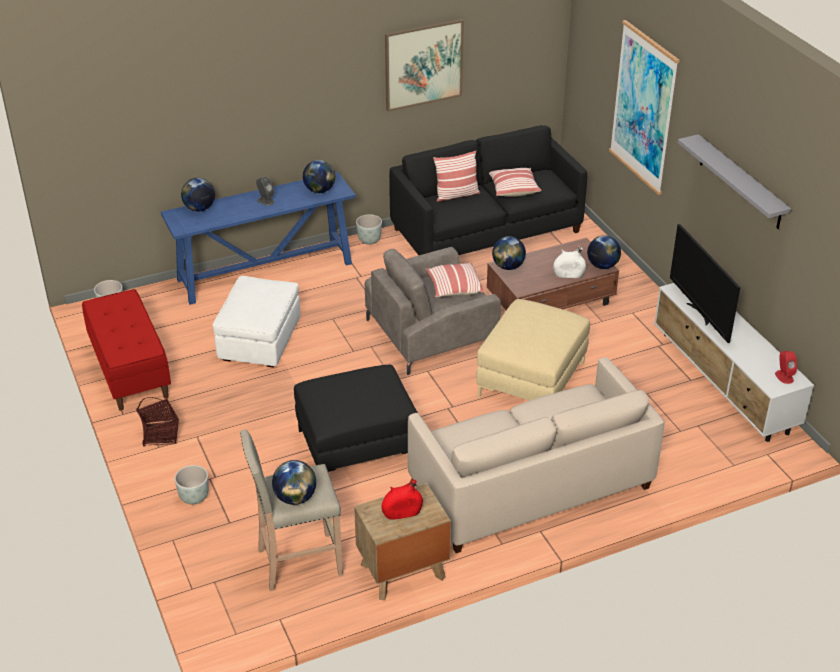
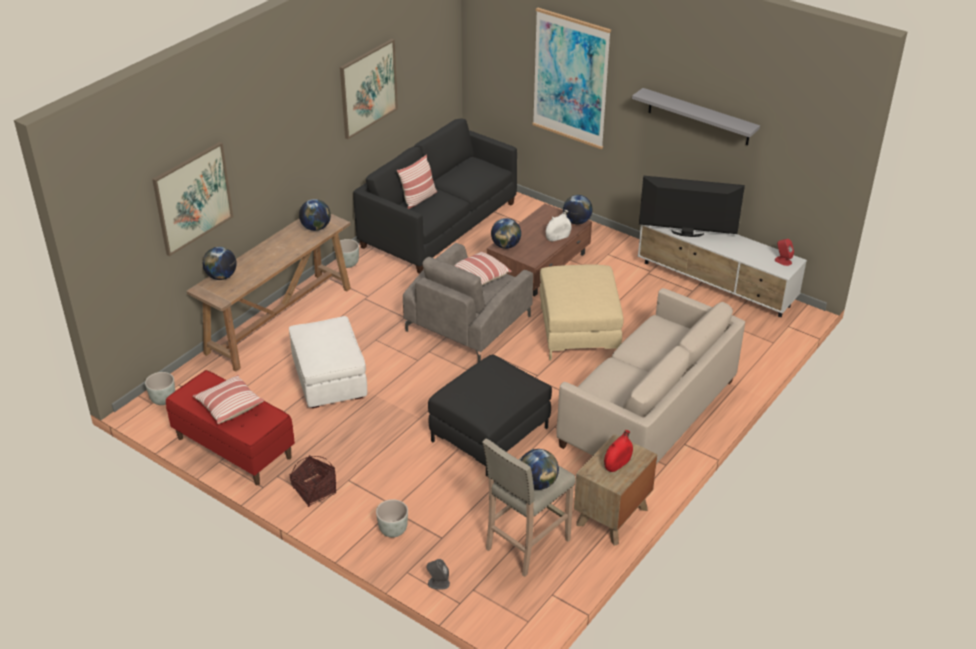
camera: 30 degrees left, 0 degrees up
(177, 122) = (193, 198): none -> picture
(265, 201) = (276, 251): grey speaker -> grey speaker (438, 583)
(266, 271) = (280, 319): blue console table -> brown console table
(513, 189) = (460, 180): pillow -> pillow (229, 406)
(700, 313) = (687, 234): television -> television turned 150 degrees clockwise

